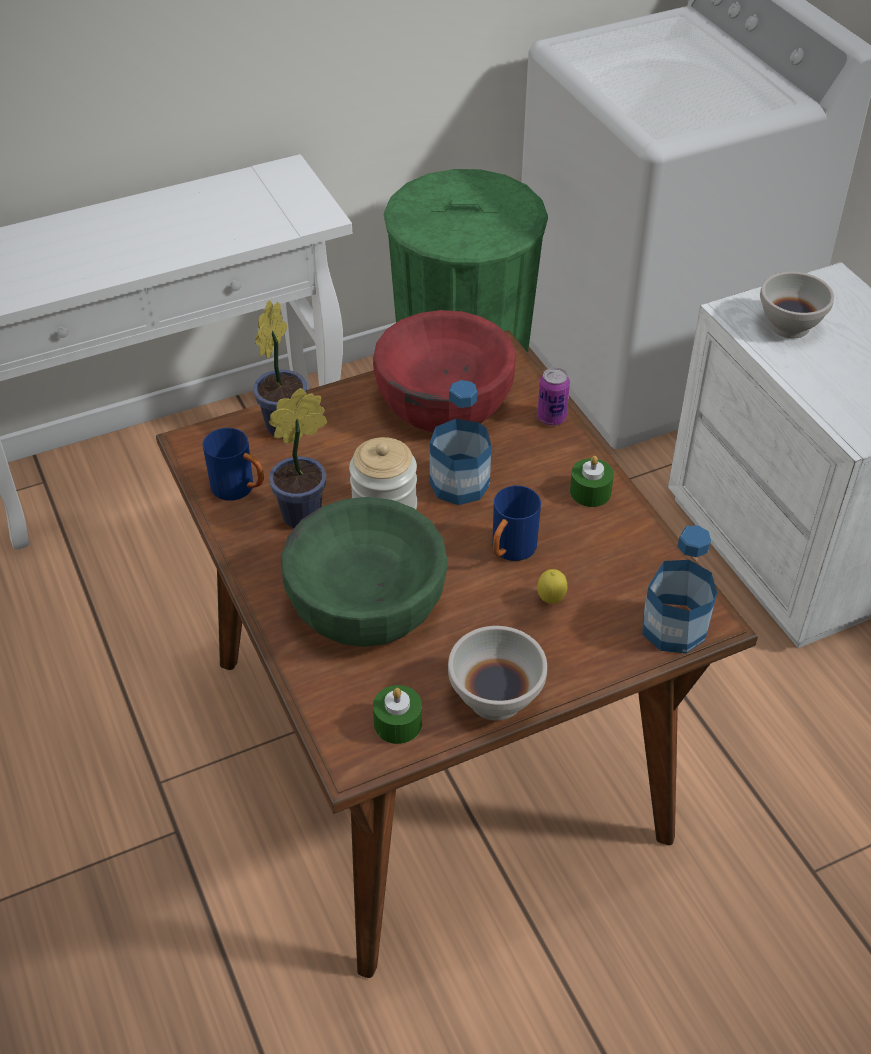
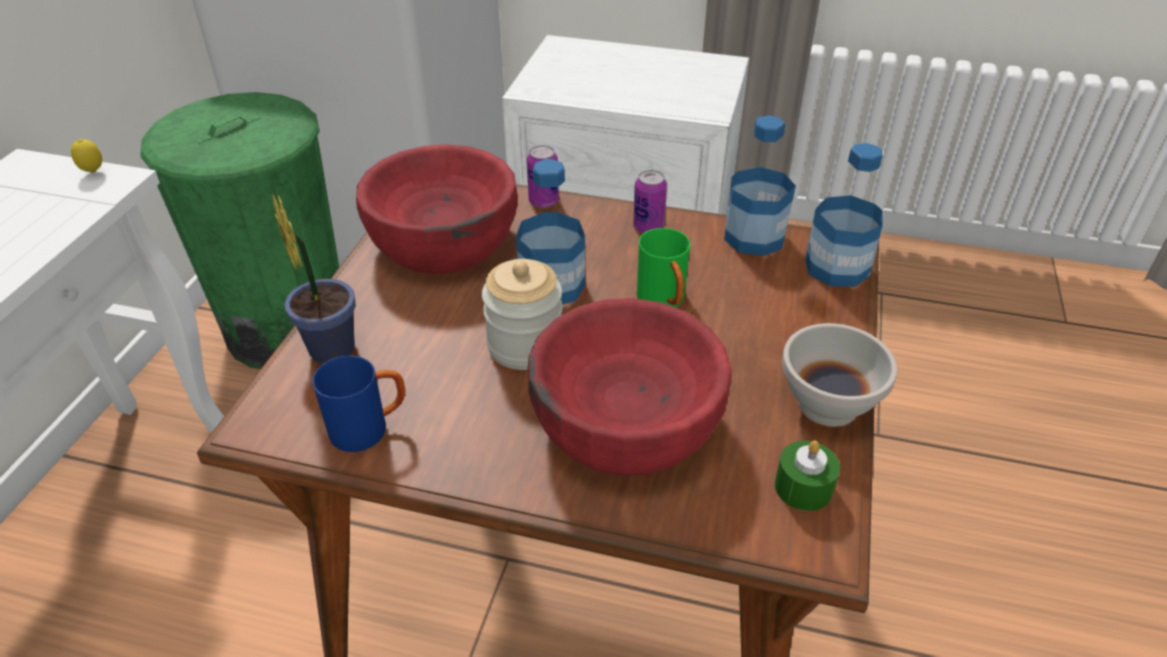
camera: 50 degrees left, 5 degrees down
(306, 514) = (466, 399): potted plant -> none
(366, 601) = (626, 422): green bowl -> red bowl
(509, 551) = (664, 302): blue mug -> green mug
(550, 600) = (744, 311): lemon -> lemon (93, 172)
(590, 492) = (648, 227): green candle -> can
(654, 558) = (754, 237): none -> bottle
(789, 327) = (576, 80): white bowl -> none

